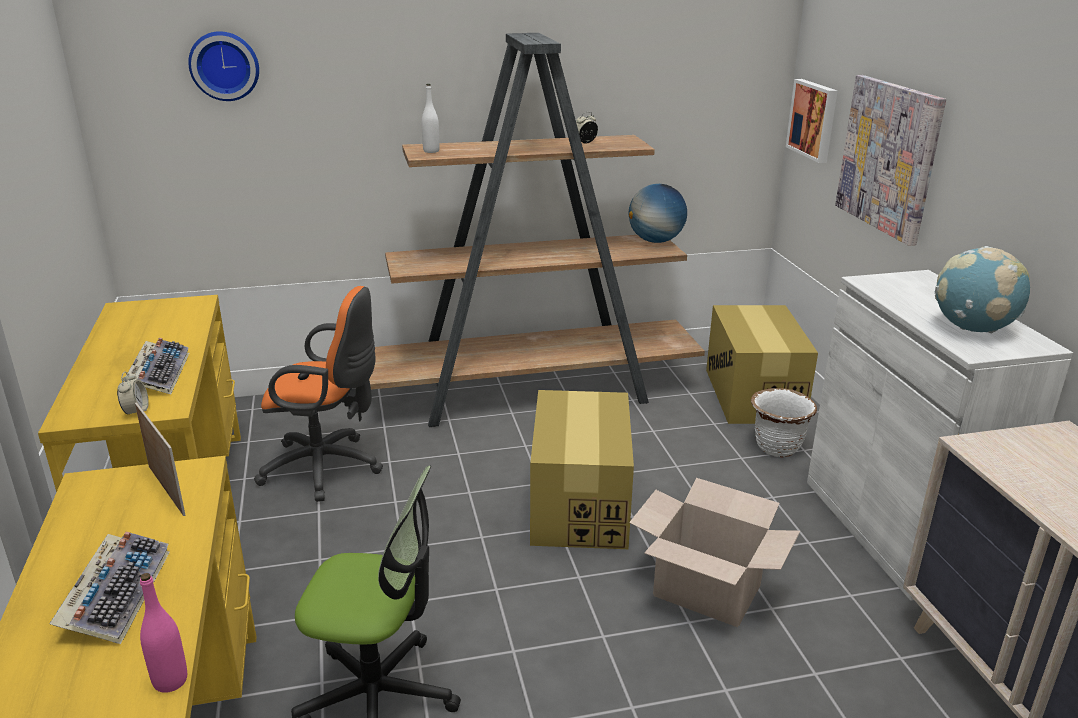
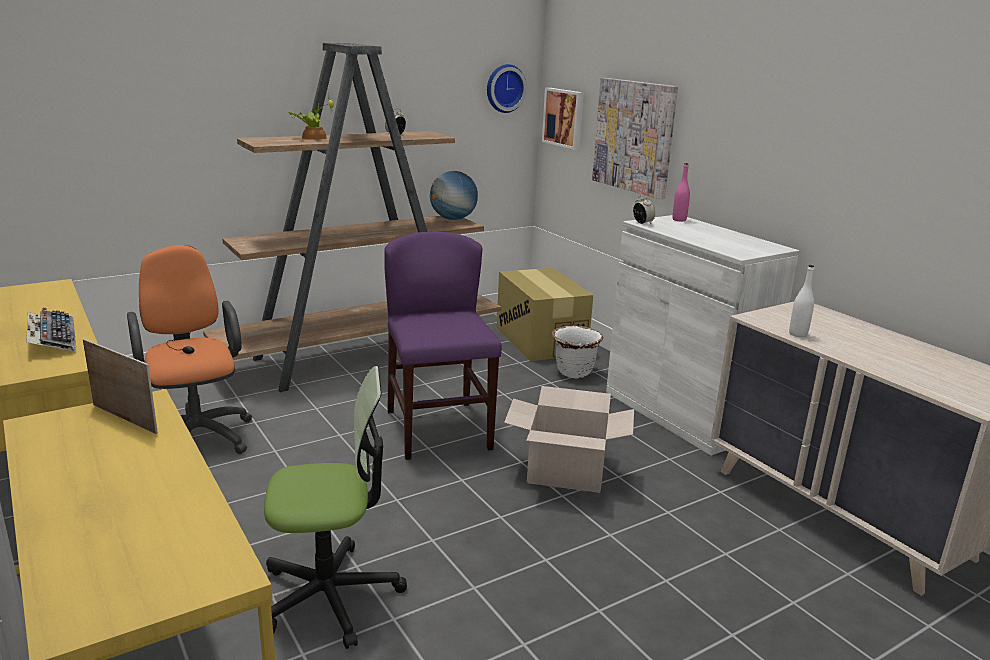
camera: 20 degrees left, 5 degrees down
(116, 594) = (128, 496): keyboard -> none
(136, 411) = (48, 368): alarm clock -> alarm clock (642, 223)
(170, 681) = (229, 544): pink bottle -> pink bottle (679, 220)
(224, 65) = (60, 63): wall clock -> wall clock (504, 88)
(327, 468) = (197, 435): orange office chair -> orange office chair turned 105 degrees counterclockwise
(431, 151) = (268, 141): white bottle -> white bottle (798, 334)
(485, 145) = (313, 137): none -> potted plant
(579, 504) = (438, 430): cardboard box -> purple chair
(972, 328) = (730, 242): globe -> none

